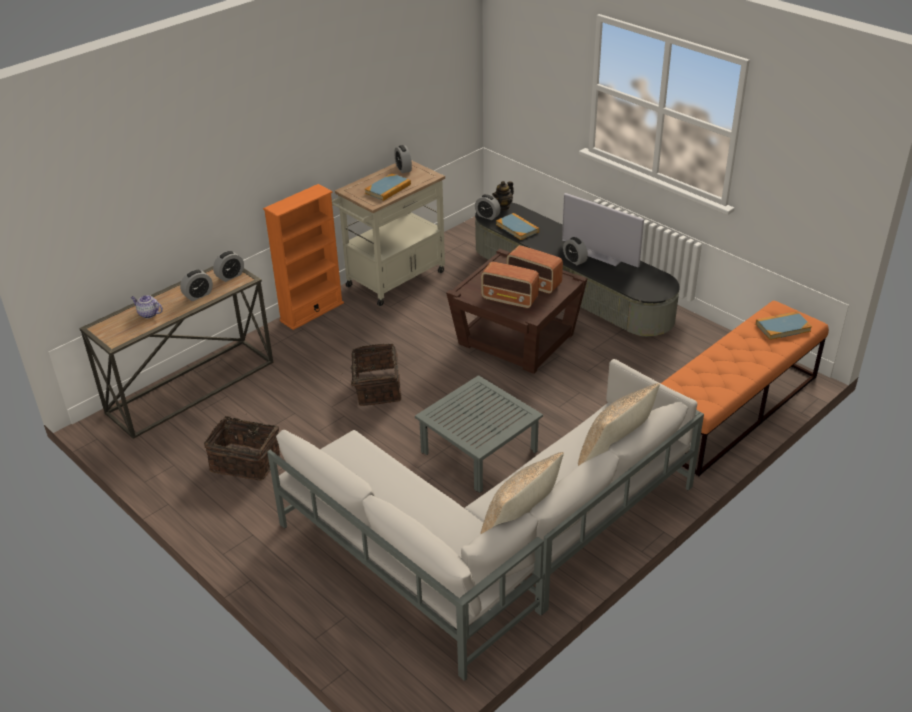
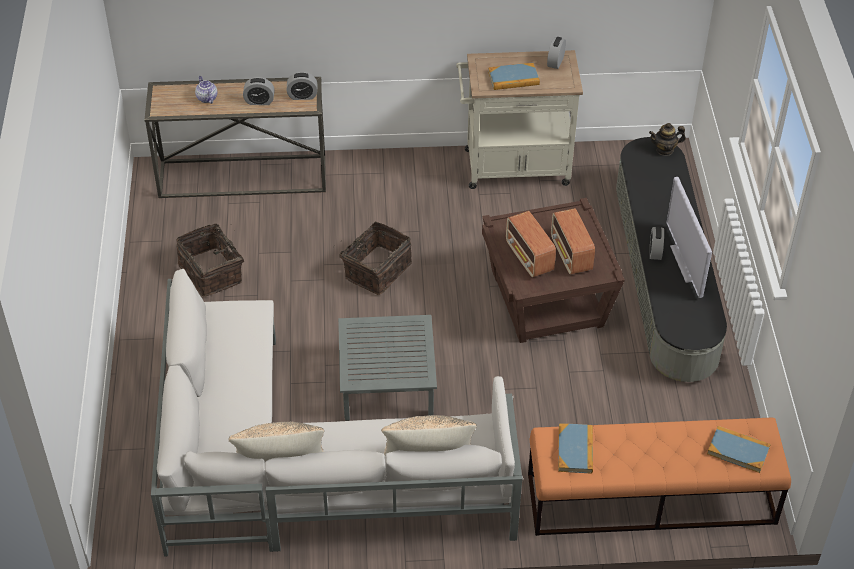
camera: 40 degrees right, 10 degrees up
(312, 312) = (409, 159): orange bookcase -> none
(487, 216) = (637, 152): alarm clock -> none
(517, 228) = (647, 183): book -> book (575, 450)

